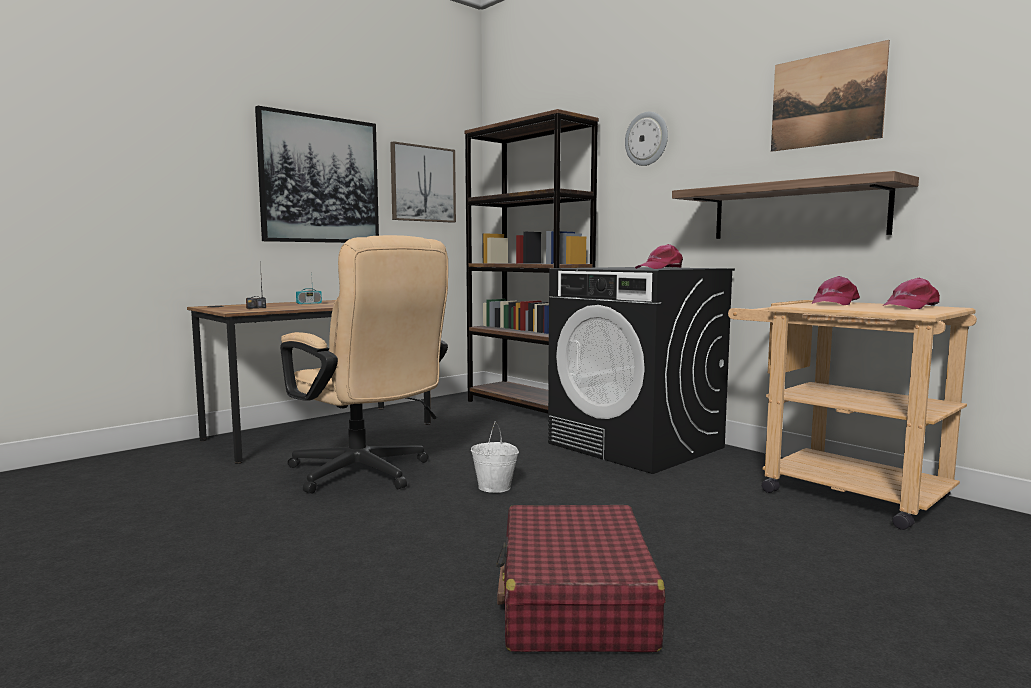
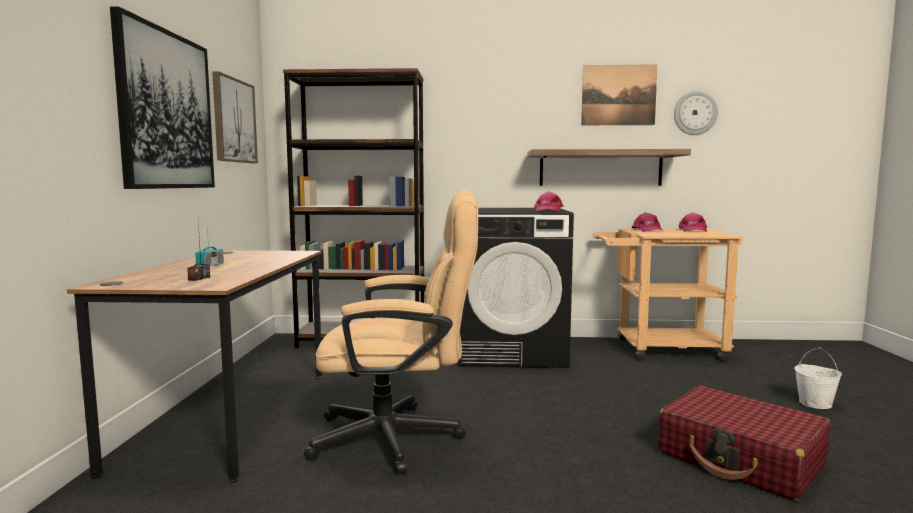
camera: 45 degrees left, 0 degrees up
(495, 487) = (516, 410): white bucket -> white bucket (815, 403)
(647, 139) = (473, 103): wall clock -> wall clock (695, 113)

